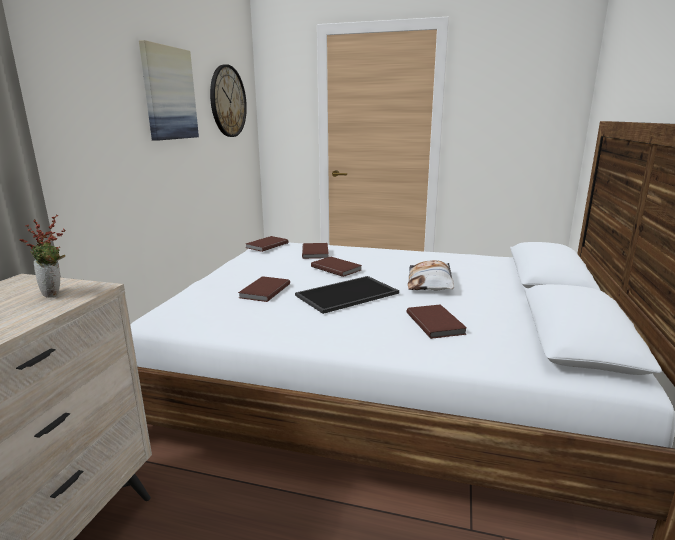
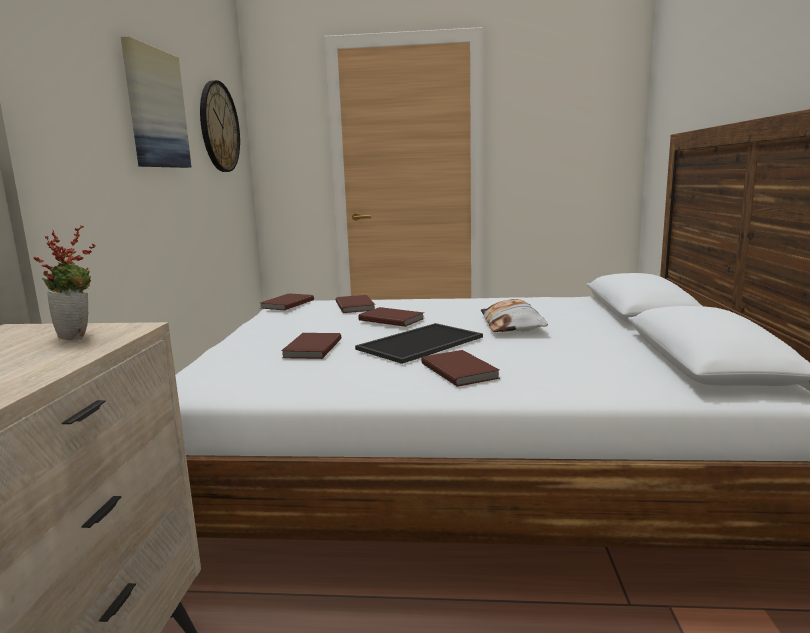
camera: 10 degrees left, 5 degrees down
(436, 323) = (544, 361): brown book -> brown book (460, 370)

